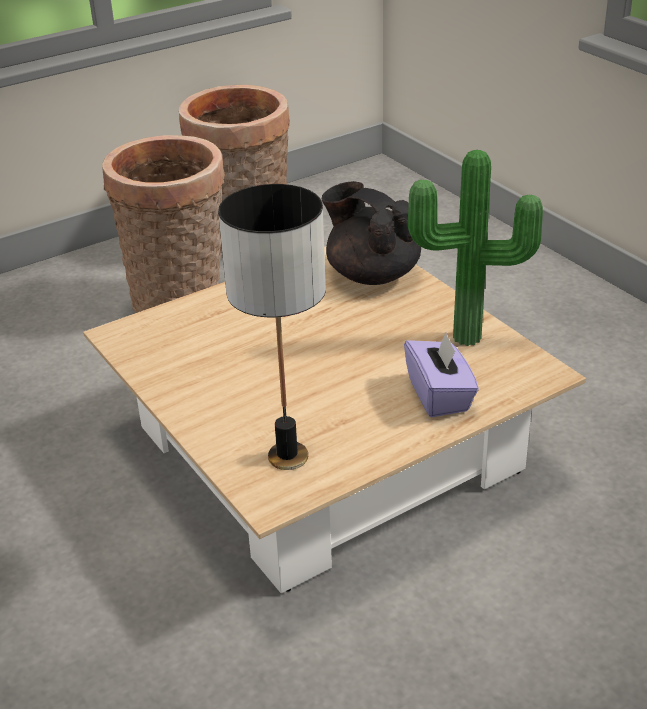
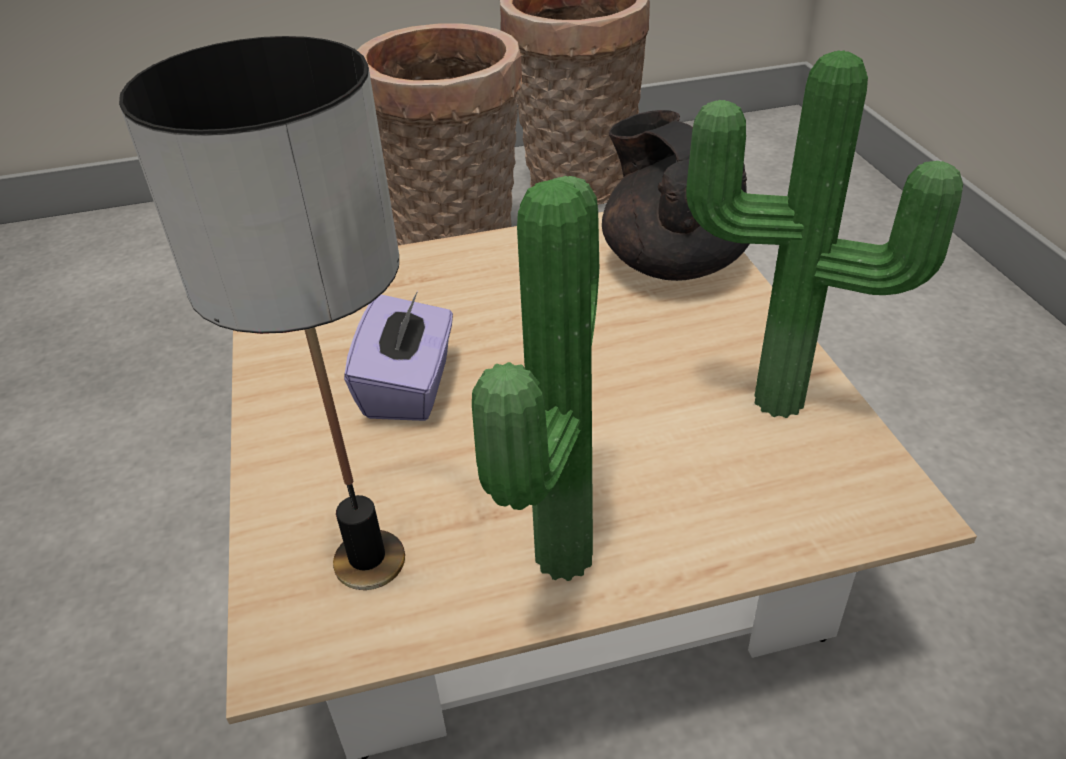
camera: 20 degrees right, 5 degrees up
(384, 432) = (552, 556): none -> potted plant
(439, 395) = (683, 504): purple tissue box -> purple tissue box (409, 387)

